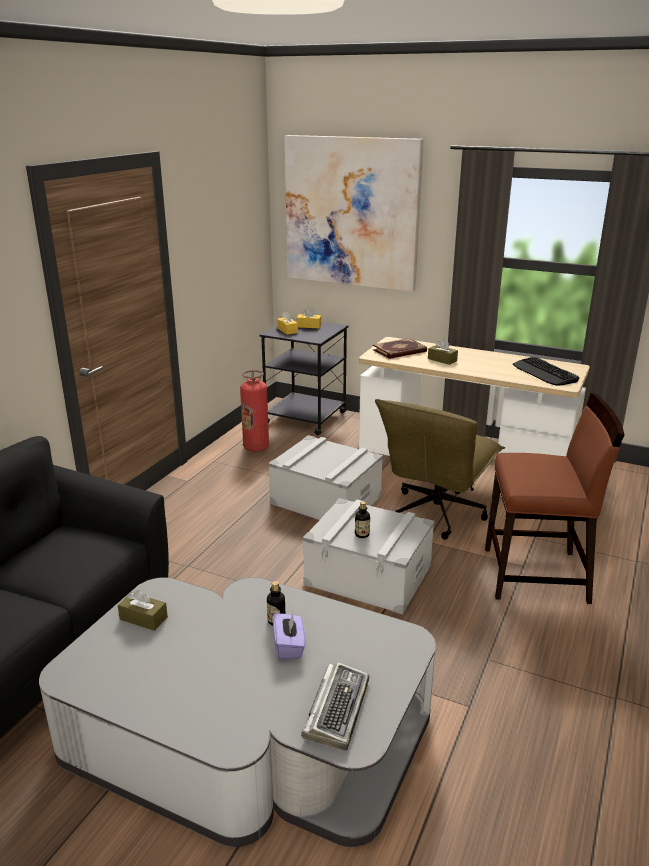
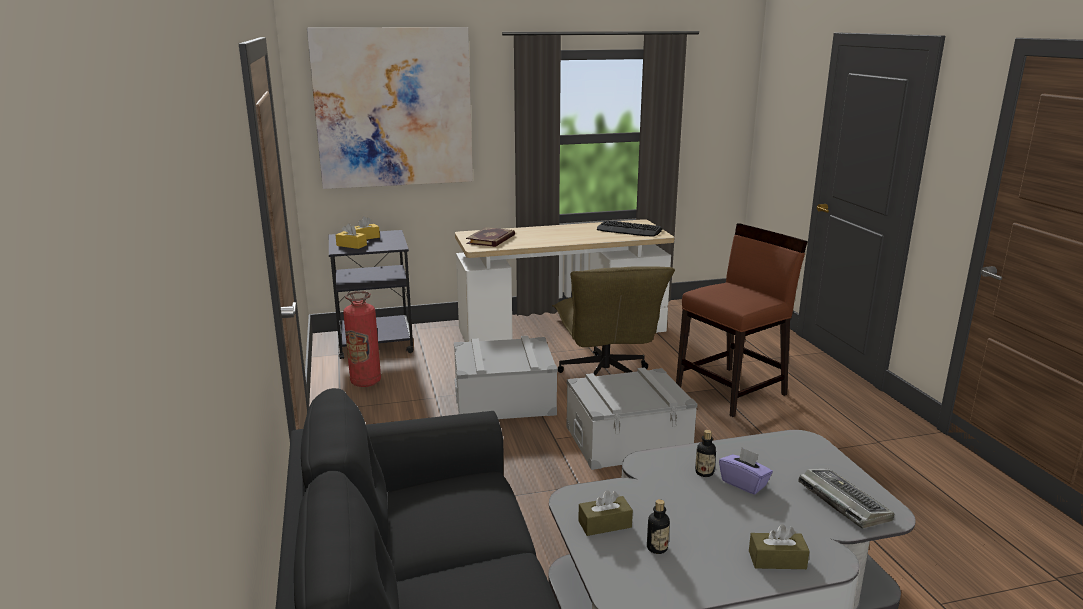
camera: 40 degrees left, 5 degrees down
(362, 534) = (632, 397): bottle -> bottle (657, 548)
(442, 360) = (539, 238): brown tissue box -> brown tissue box (777, 560)

